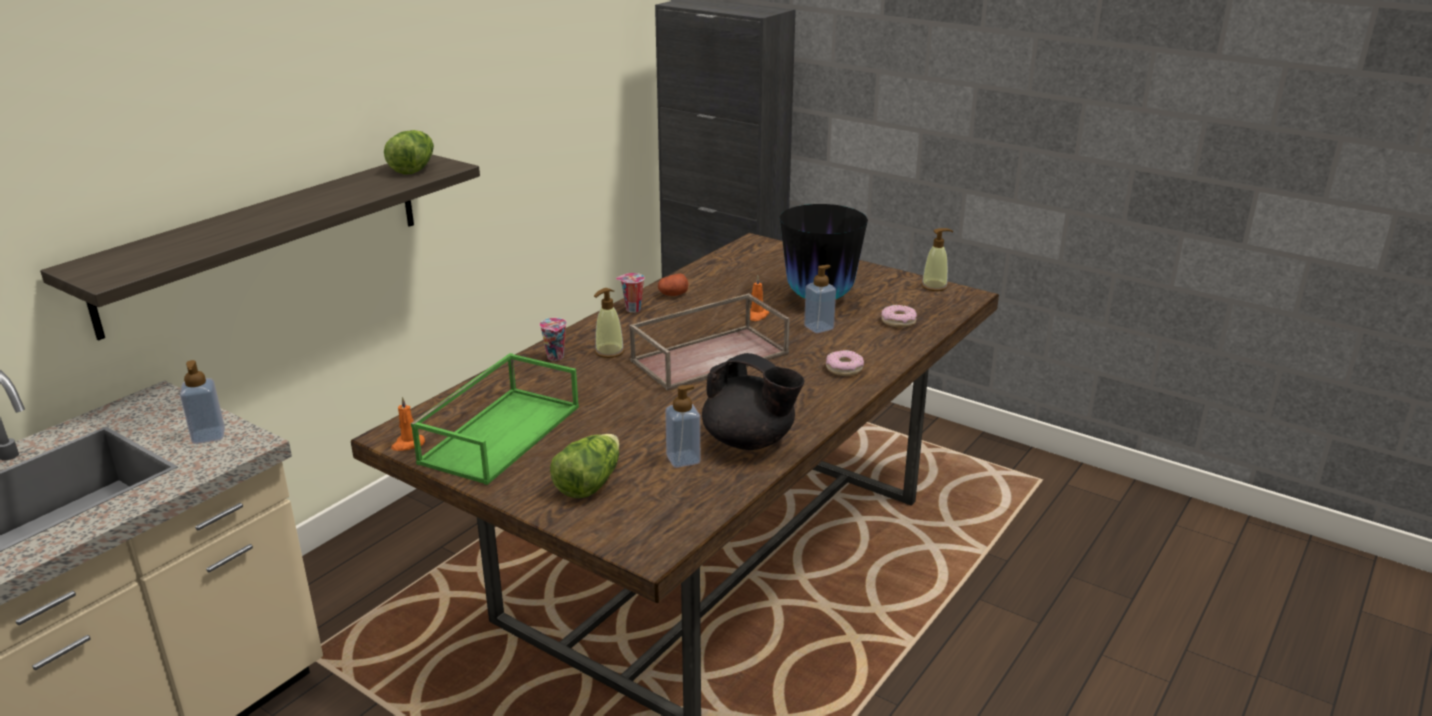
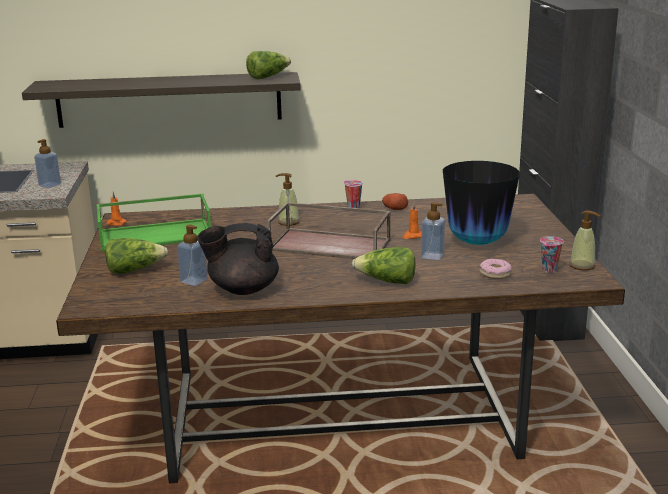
camera: 50 degrees right, 5 degrees down
(556, 357) = (259, 215): cup -> cup (549, 270)
(750, 441) = (242, 289): black teapot -> black teapot turned 90 degrees clockwise
(844, 368) = (387, 281): donut -> lettuce

